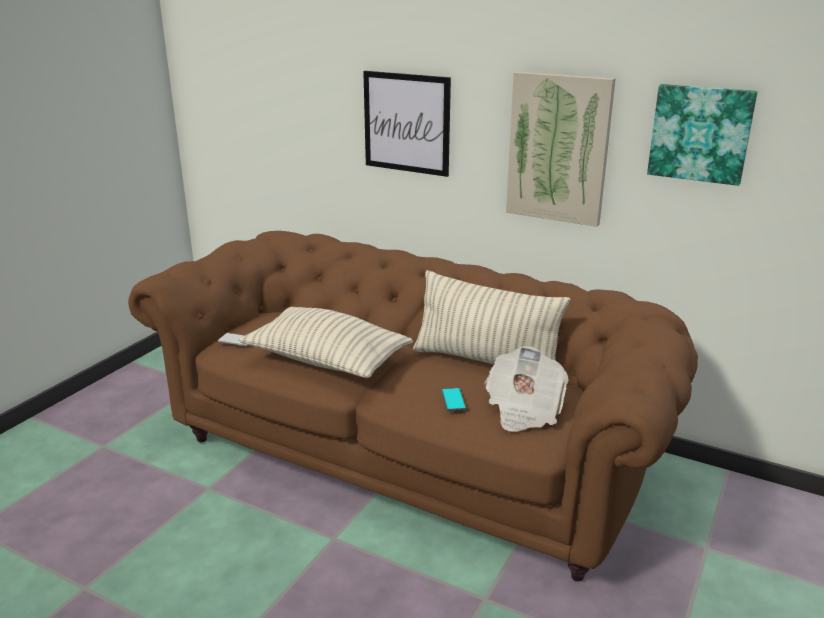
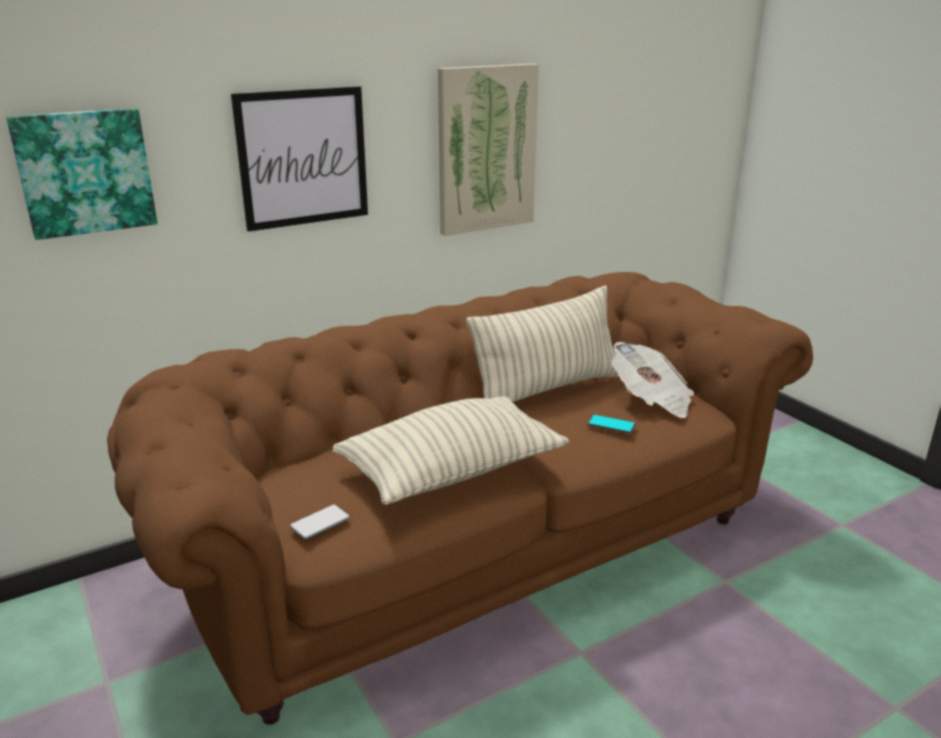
camera: 60 degrees left, 0 degrees up
(700, 133) = (601, 107): picture -> picture (85, 172)

